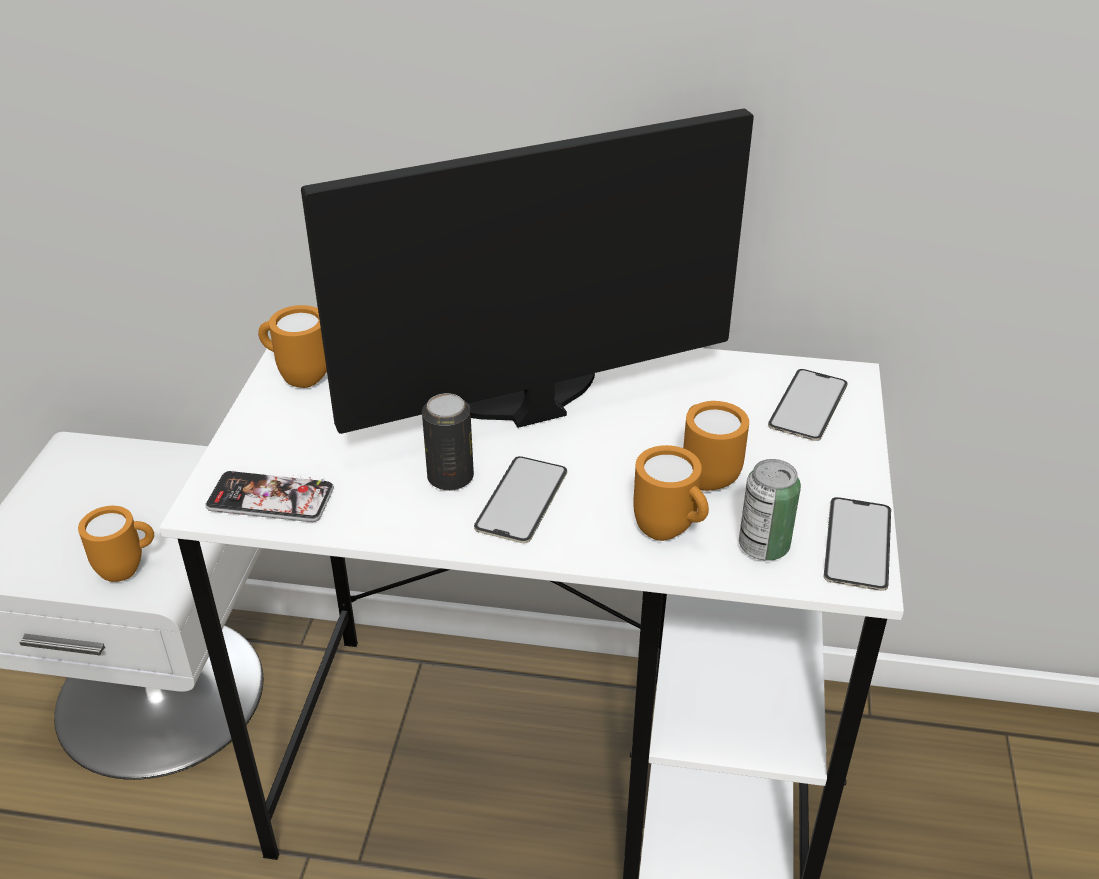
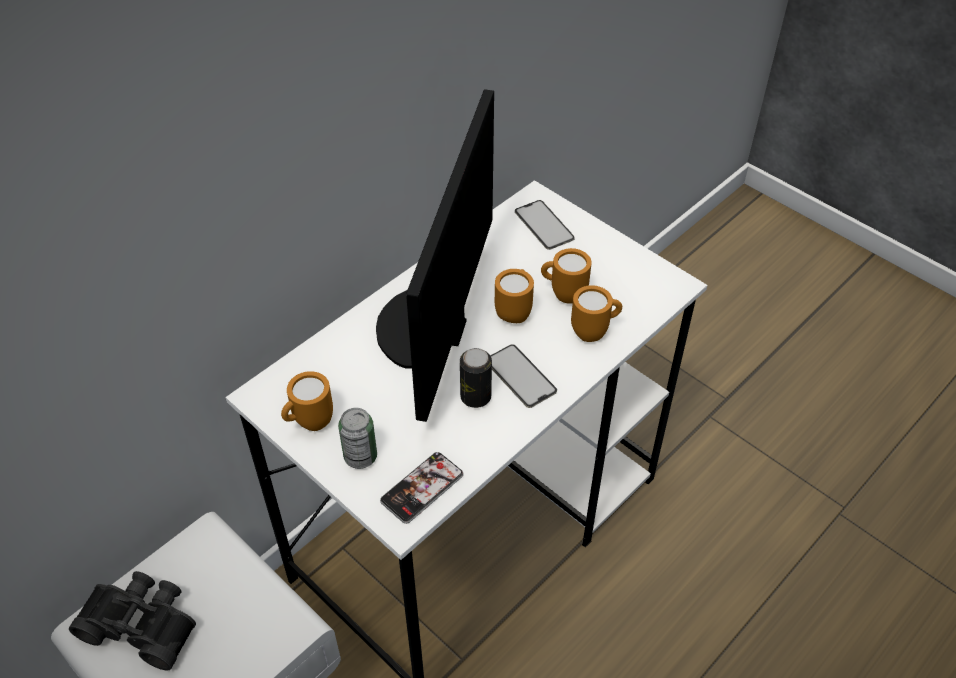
camera: 55 degrees left, 10 degrees up
(93, 480) = (143, 623): none -> black binoculars
(128, 569) = (263, 635): orange mug -> orange mug (514, 311)
(763, 546) = (631, 304): can -> can (360, 457)
(857, 544) = (656, 272): phone -> none

